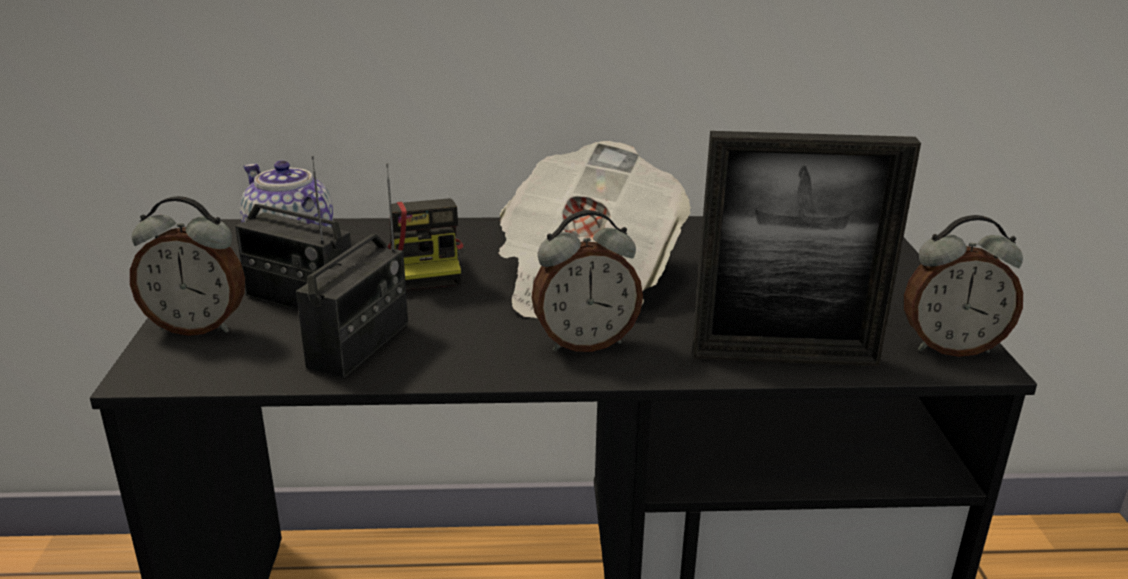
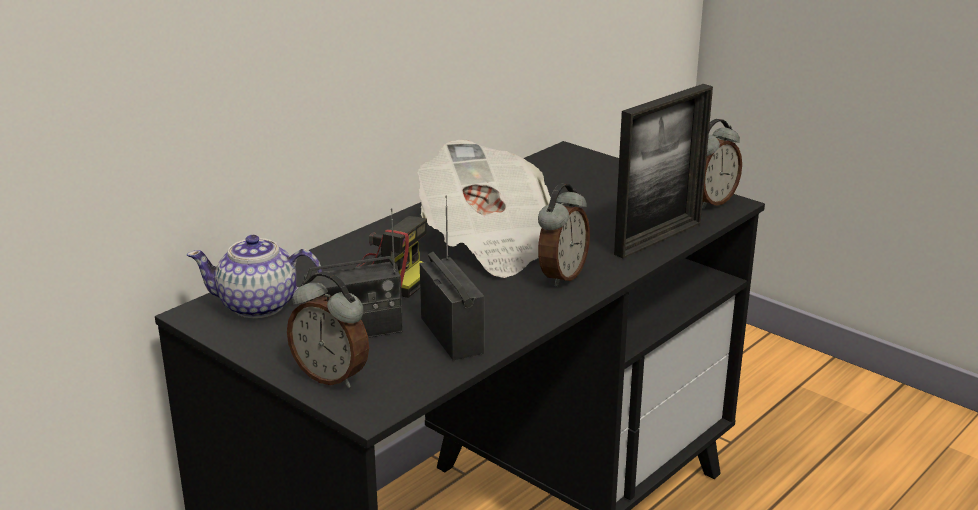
camera: 45 degrees left, 0 degrees up
(198, 327) = (332, 376): alarm clock -> alarm clock turned 75 degrees clockwise

